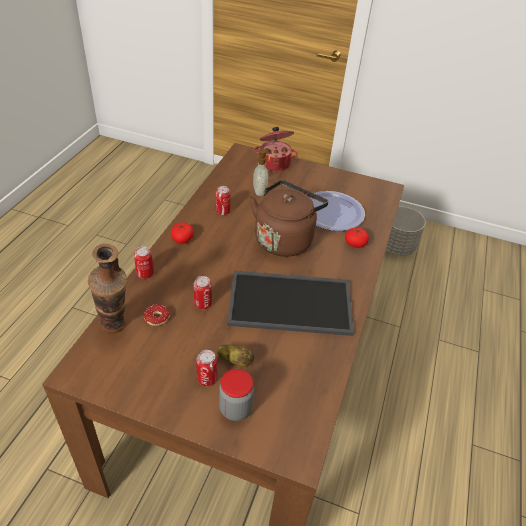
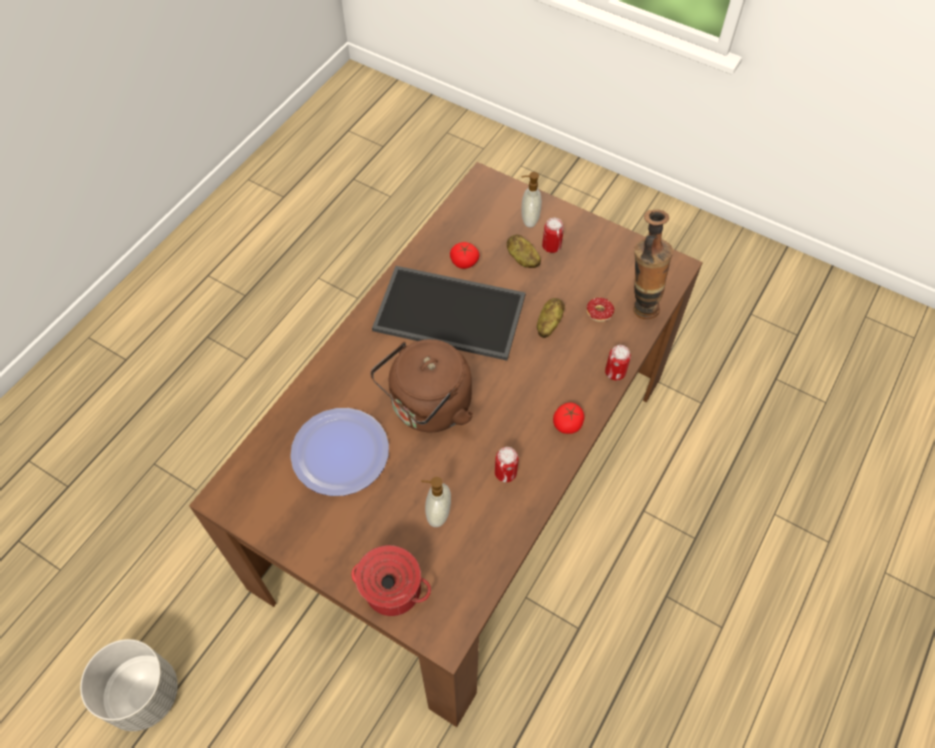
camera: 165 degrees left, 15 degrees up
(203, 303) = (548, 324): can -> potato
(235, 409) = (529, 219): jar -> soap dispenser
(355, 243) = (334, 388): tomato -> tomato (464, 262)

